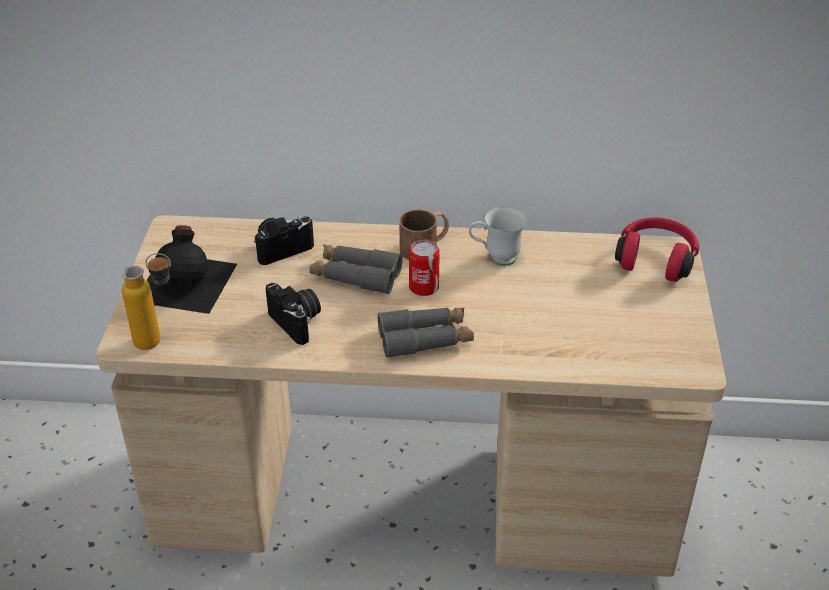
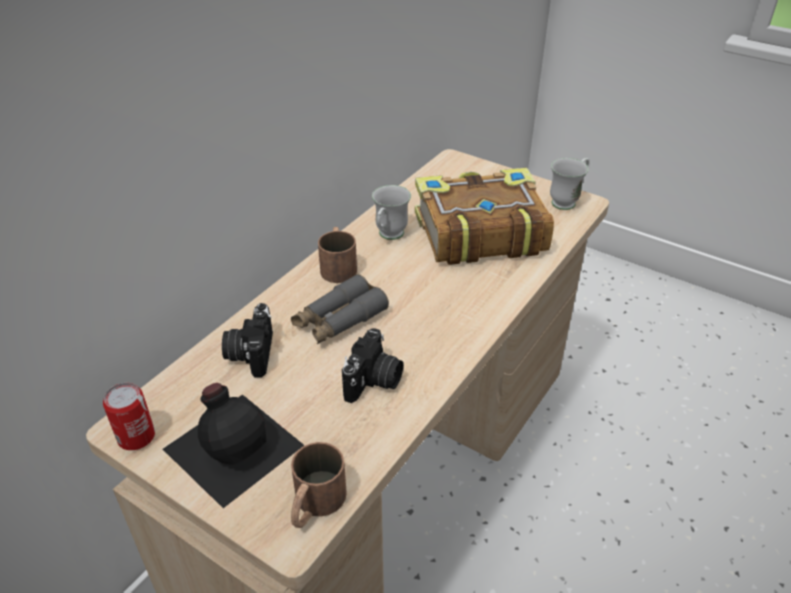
camera: 60 degrees left, 0 degrees up
(159, 341) = (314, 505): bottle -> brown mug
(298, 322) = (374, 382): camera -> camera turned 120 degrees clockwise
(423, 287) = (391, 286): can -> can (136, 437)
(425, 339) = (460, 311): grey binoculars -> none
(558, 310) = (478, 232): none -> book
(656, 259) = (457, 171): red headphones -> none
(684, 355) = (567, 201): none -> white mug

